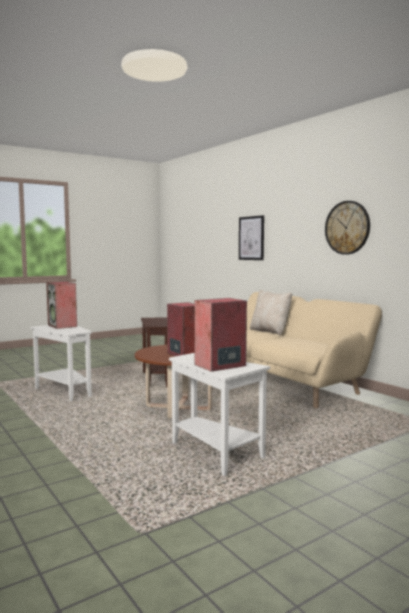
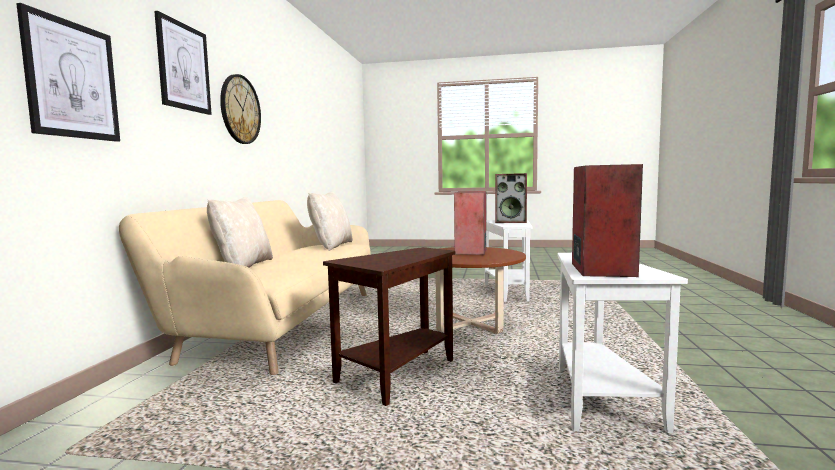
camera: 135 degrees left, 0 degrees up
(300, 213) = (183, 67): none -> picture
(311, 346) = (331, 246): none -> beige pillow

